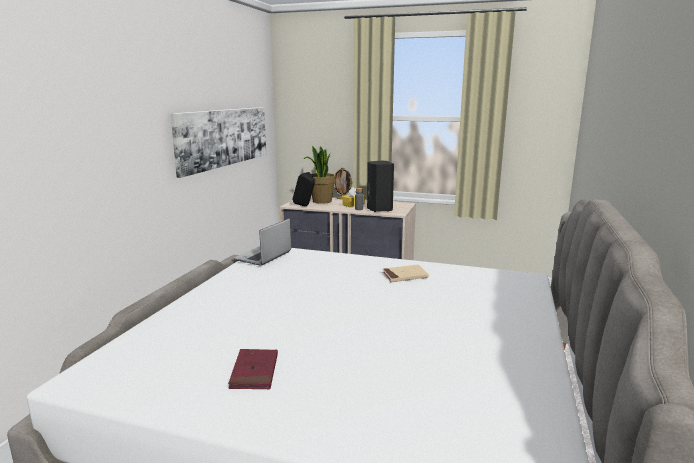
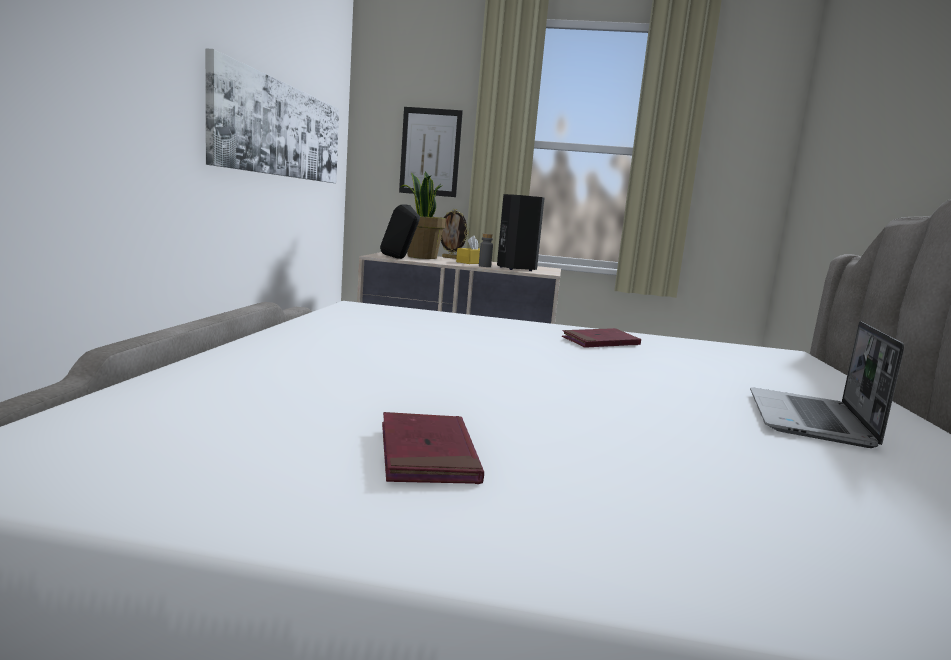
camera: 10 degrees left, 5 degrees down
(263, 256) = (352, 310): laptop -> laptop (810, 420)
(327, 127) = (430, 152): none -> picture
(405, 276) = (600, 342): beige book -> red book

